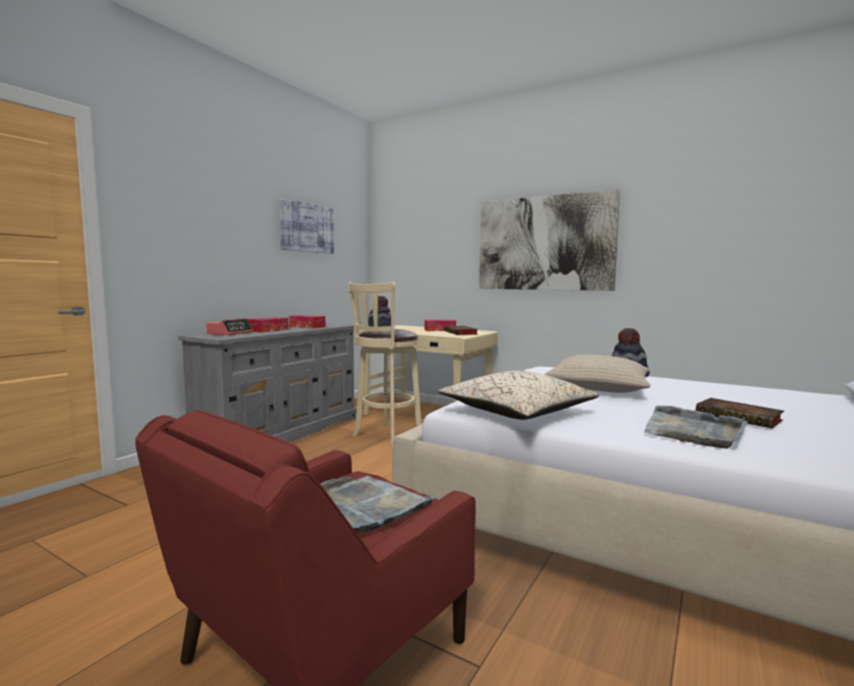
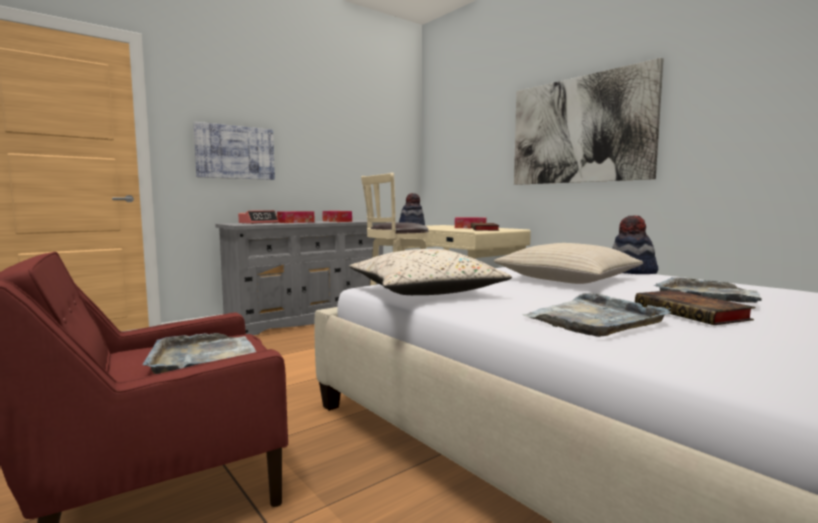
camera: 20 degrees right, 0 degrees up
(307, 228) = (348, 130): picture -> picture (235, 152)
(719, 397) = (708, 295): none -> grey tray

